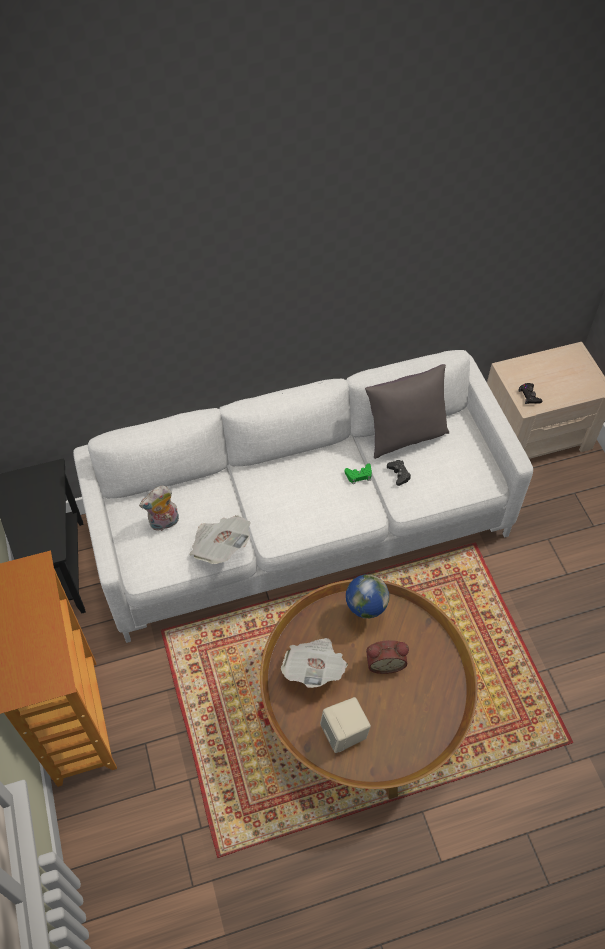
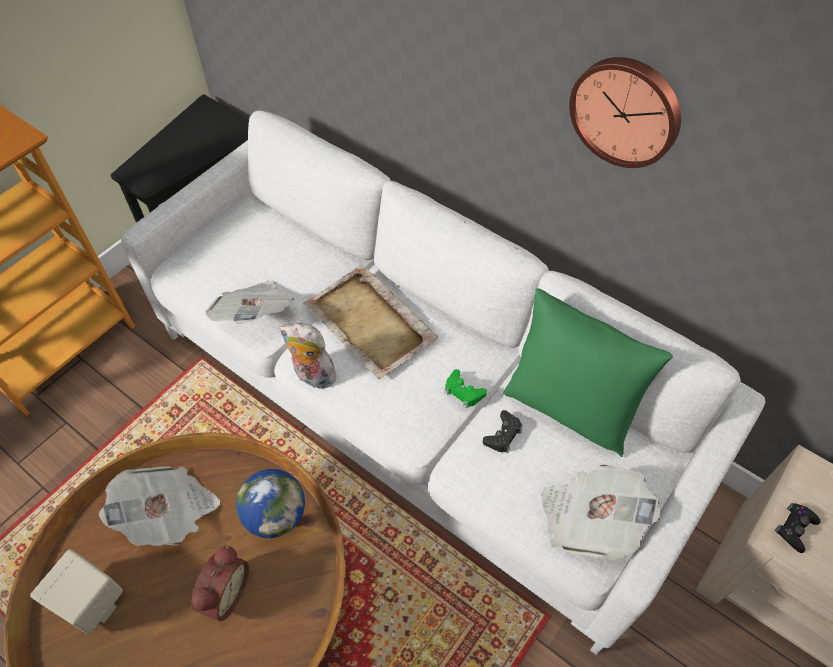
camera: 55 degrees right, 0 degrees up
(164, 523) = (251, 250): plush toy -> plush toy (312, 376)
(278, 492) = (370, 324): none -> beige tray
(348, 274) = (626, 111): none -> wall clock
(385, 662) = (223, 592): alarm clock -> alarm clock turned 120 degrees counterclockwise
(405, 436) = (568, 408): grey pillow -> green pillow
(471, 468) = (589, 519): none -> newspaper

